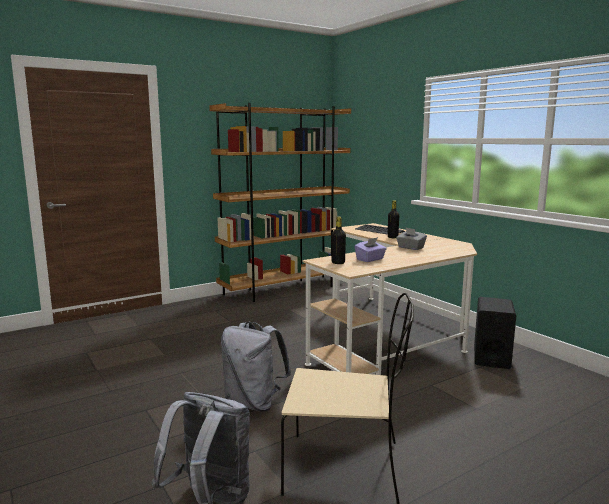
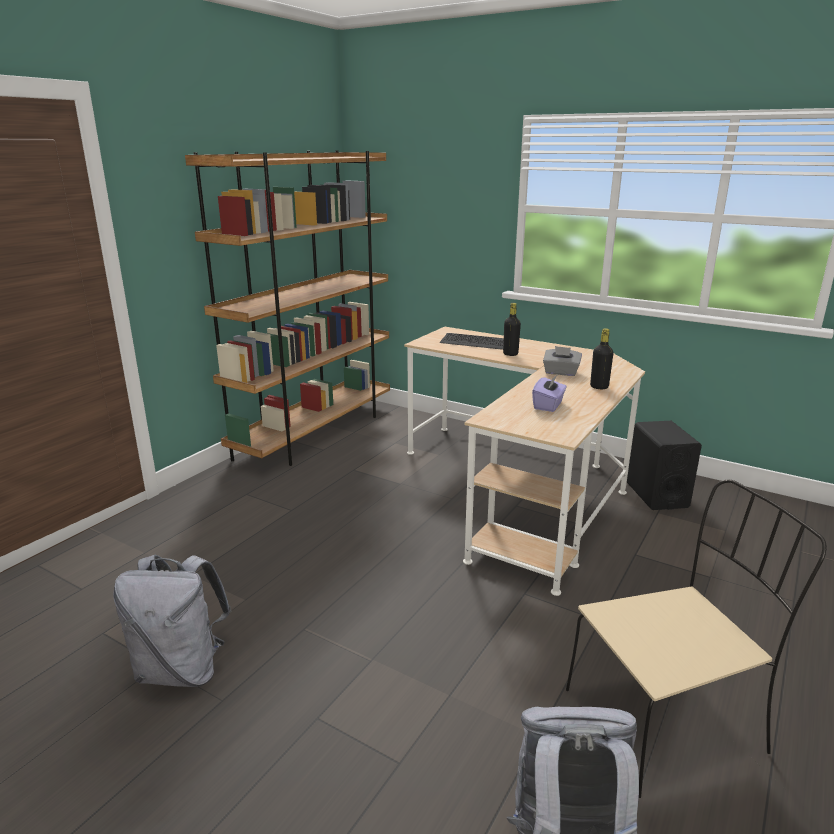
camera: 25 degrees left, 10 degrees up
(254, 403) = (460, 651): grey backpack -> grey backpack (182, 669)
(338, 263) = (519, 420): black bottle -> black bottle (599, 387)

